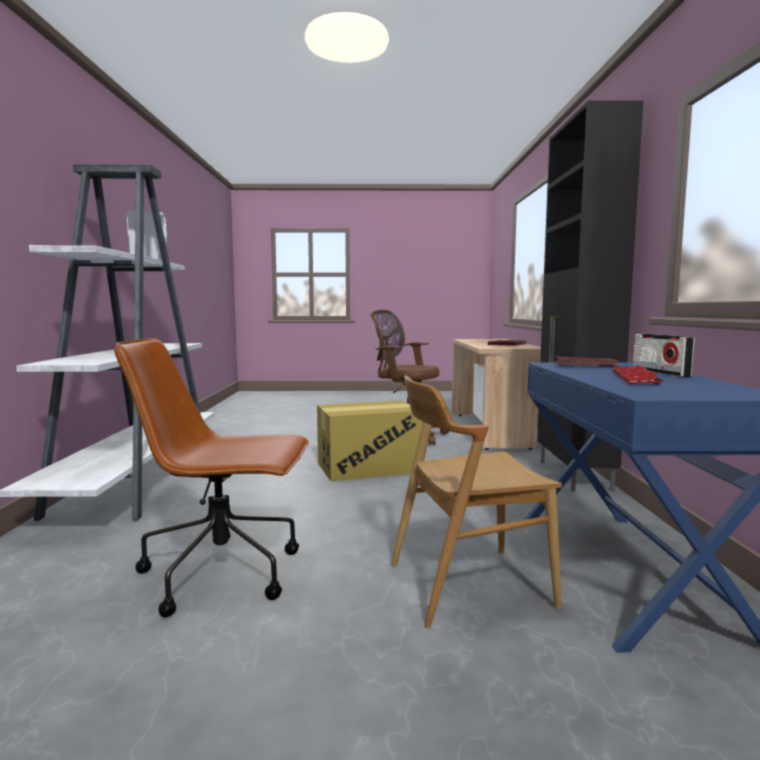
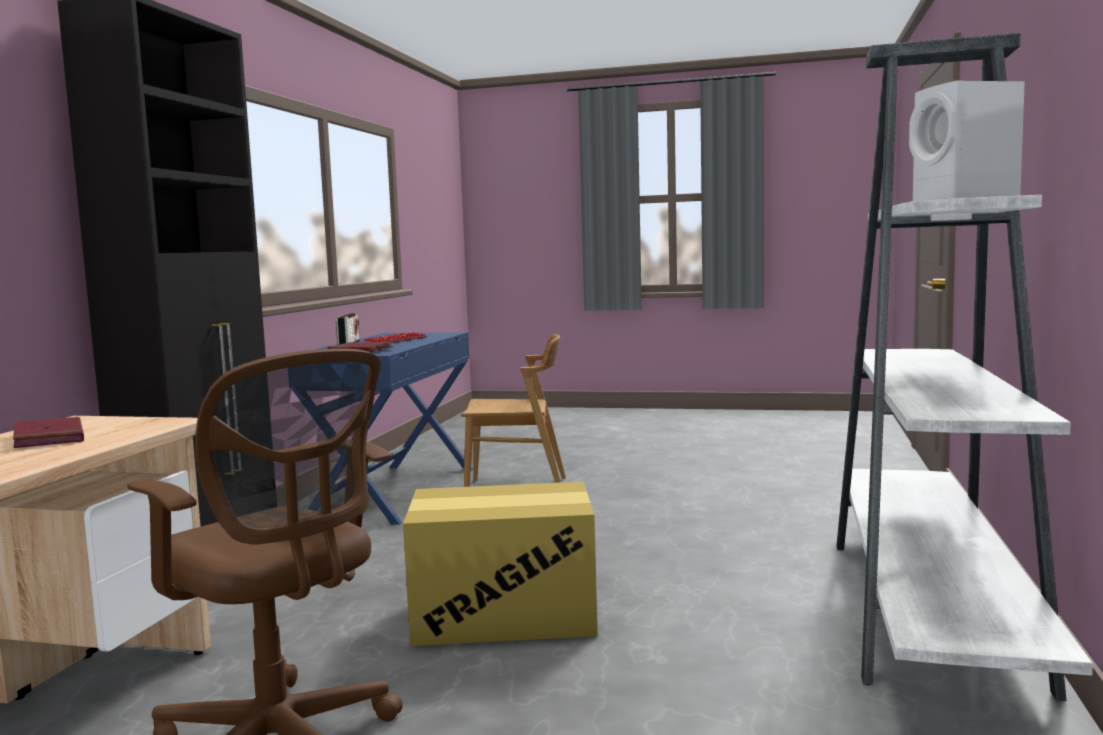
camera: 165 degrees left, 0 degrees up
(224, 573) = (702, 503): brown office chair -> none

